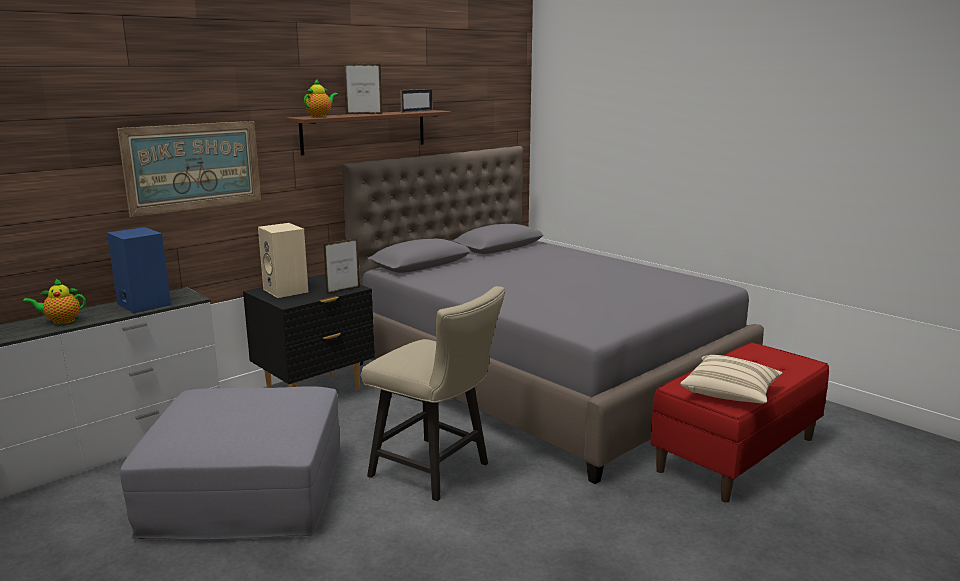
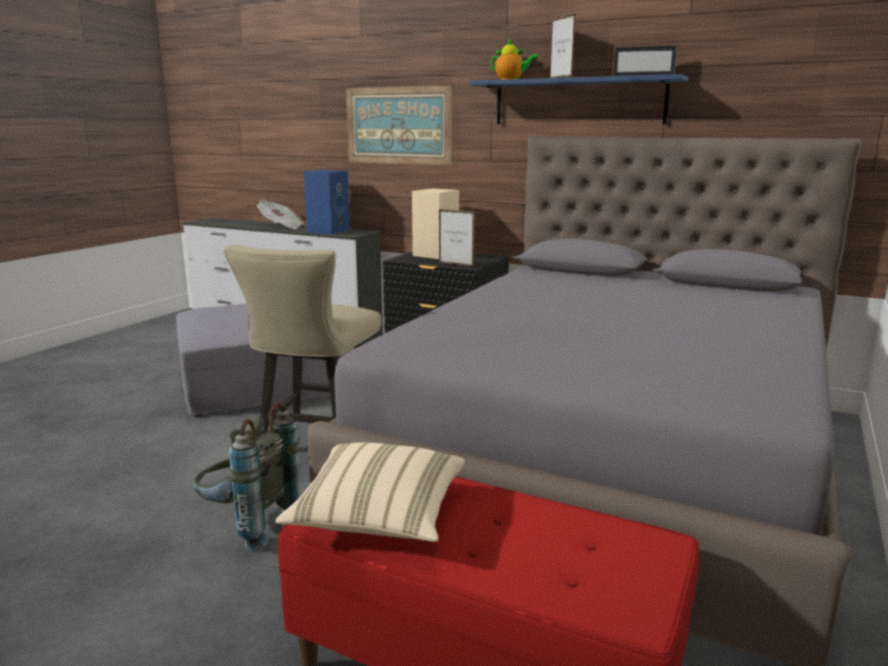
camera: 70 degrees right, 0 degrees up
(61, 321) = (281, 227): teapot -> newspaper
(364, 131) = (578, 102): brown shelf -> blue shelf
(562, 512) = (248, 525): none -> grey backpack

